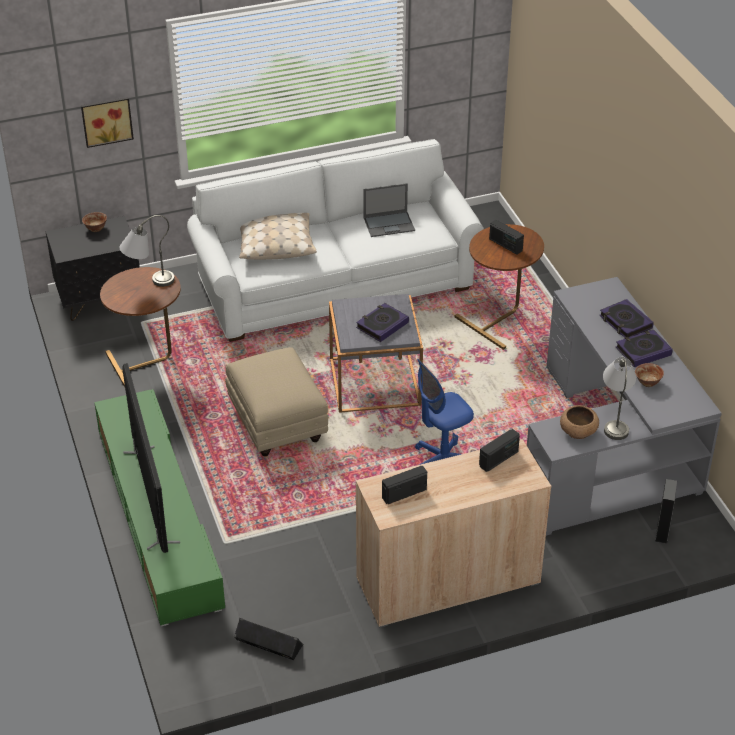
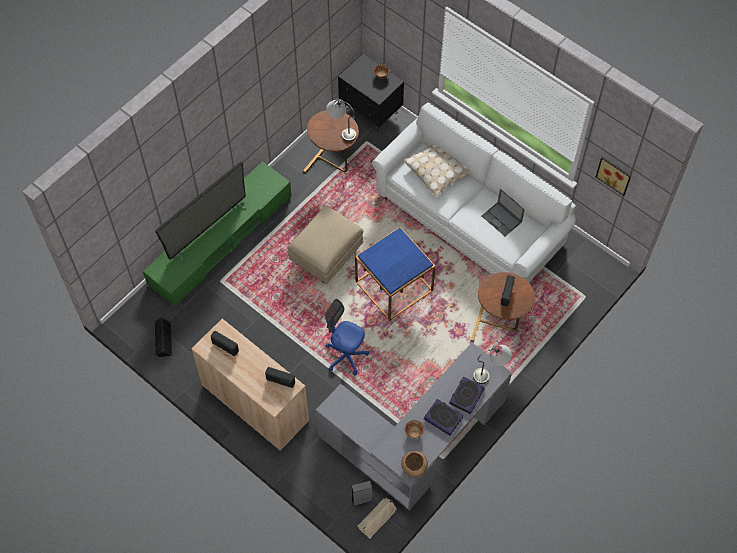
camera: 60 degrees right, 20 degrees up
(106, 120) = (404, 29): picture -> picture (614, 174)
(375, 382) = (394, 286): grey side table -> blue side table
(382, 325) = (393, 265): book -> none
(578, 432) = (349, 413): brown bowl -> brown bowl (414, 467)
(615, 419) = (373, 429): grey table lamp -> grey table lamp (491, 372)
(696, 528) = (376, 518): none -> beige speaker

